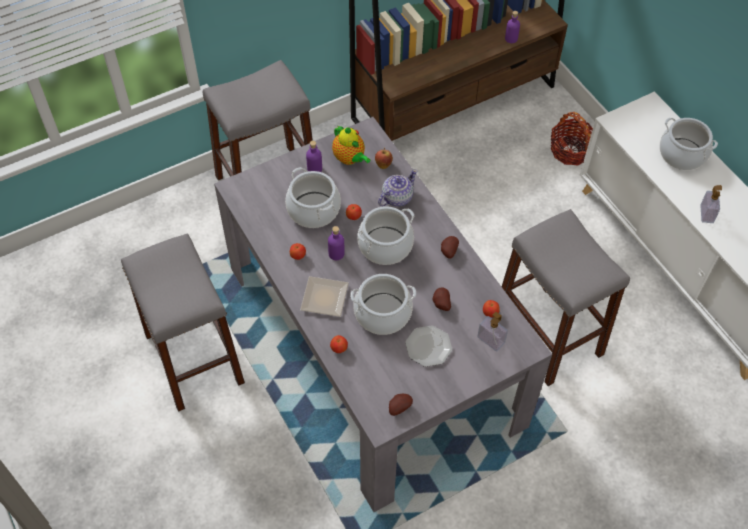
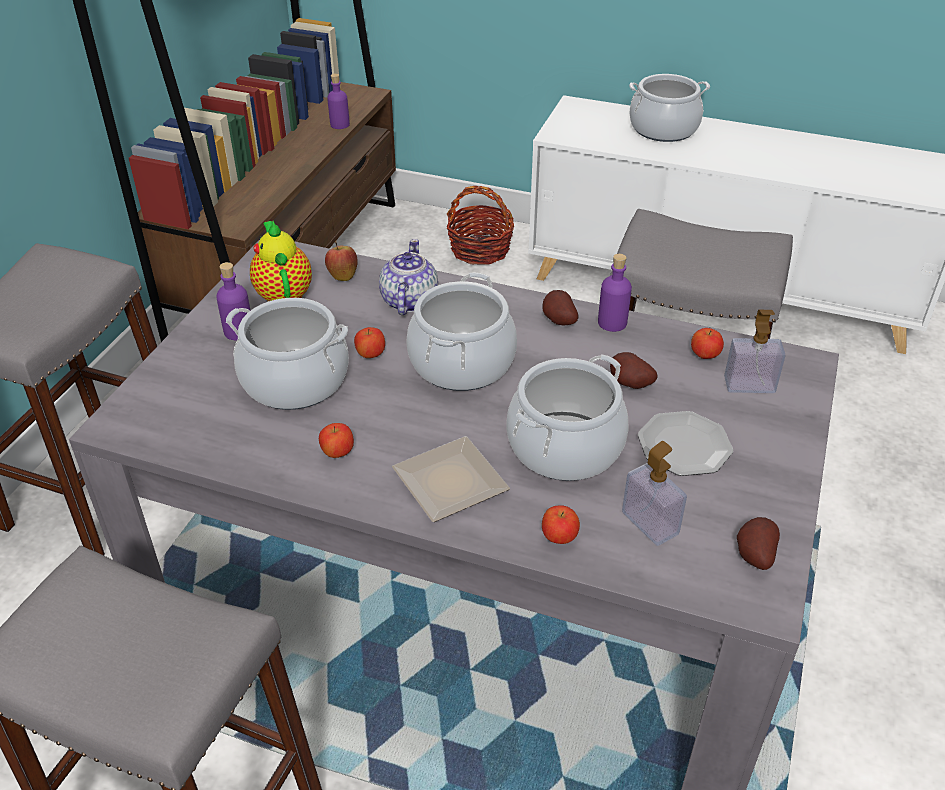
camera: 40 degrees left, 15 degrees down
(336, 253) = (398, 414): purple bottle -> purple bottle (612, 323)
(350, 159) = (283, 293): teapot -> teapot turned 120 degrees counterclockwise
(706, 214) = (758, 163): soap dispenser -> soap dispenser (650, 523)

